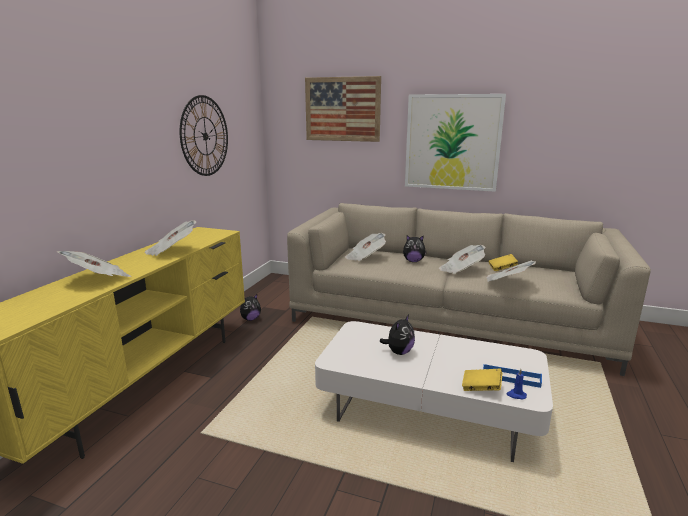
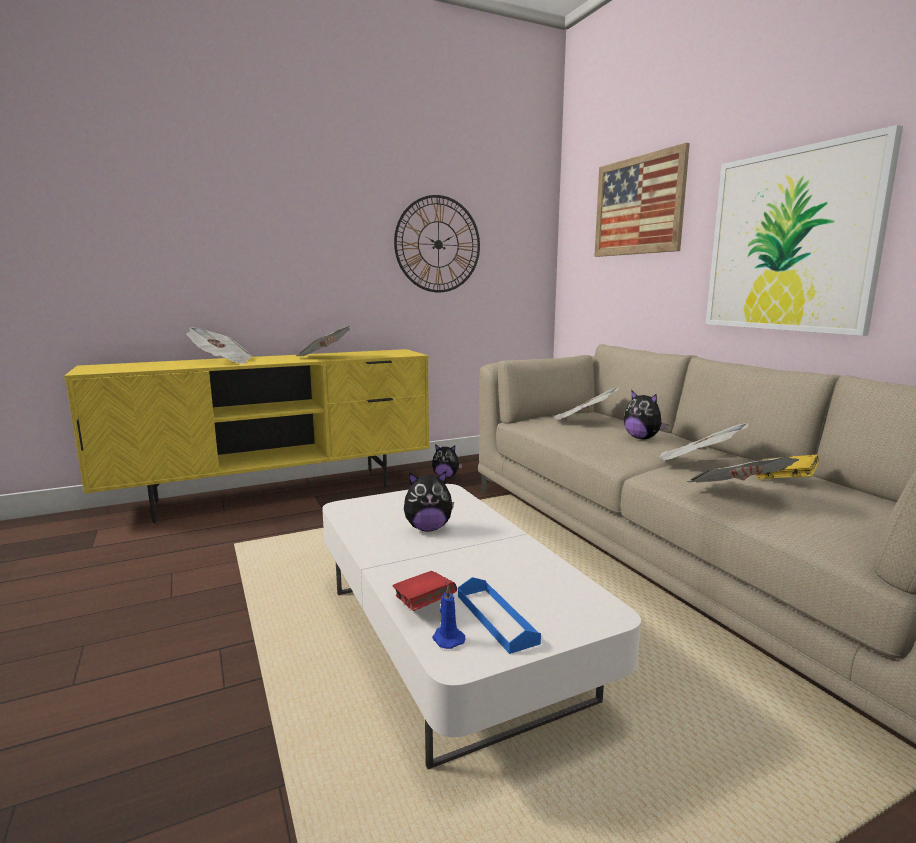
camera: 45 degrees right, 5 degrees down
(481, 388) = (423, 606): yellow book -> red book

